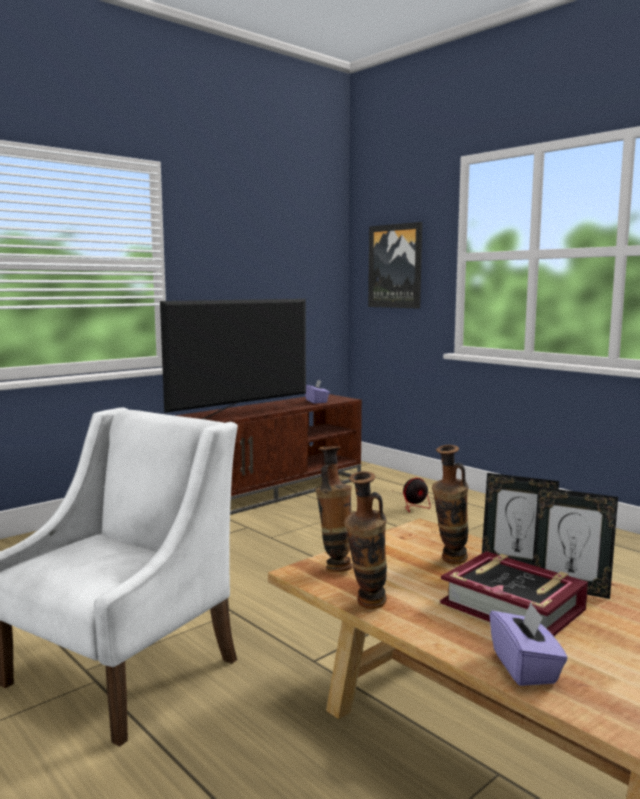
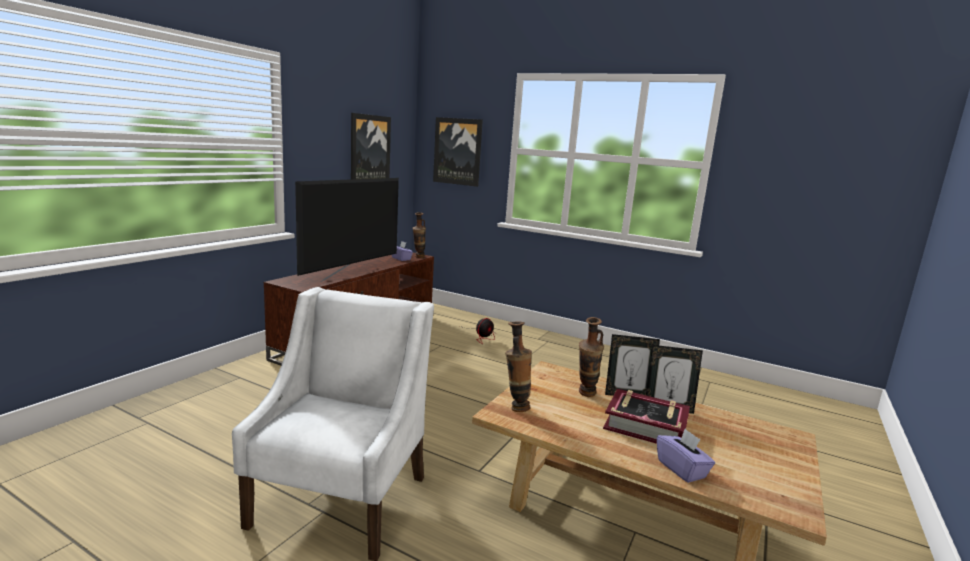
camera: 20 degrees left, 5 degrees up
(282, 271) = (369, 150): none -> picture
(366, 606) = (559, 437): vase -> vase (418, 257)

